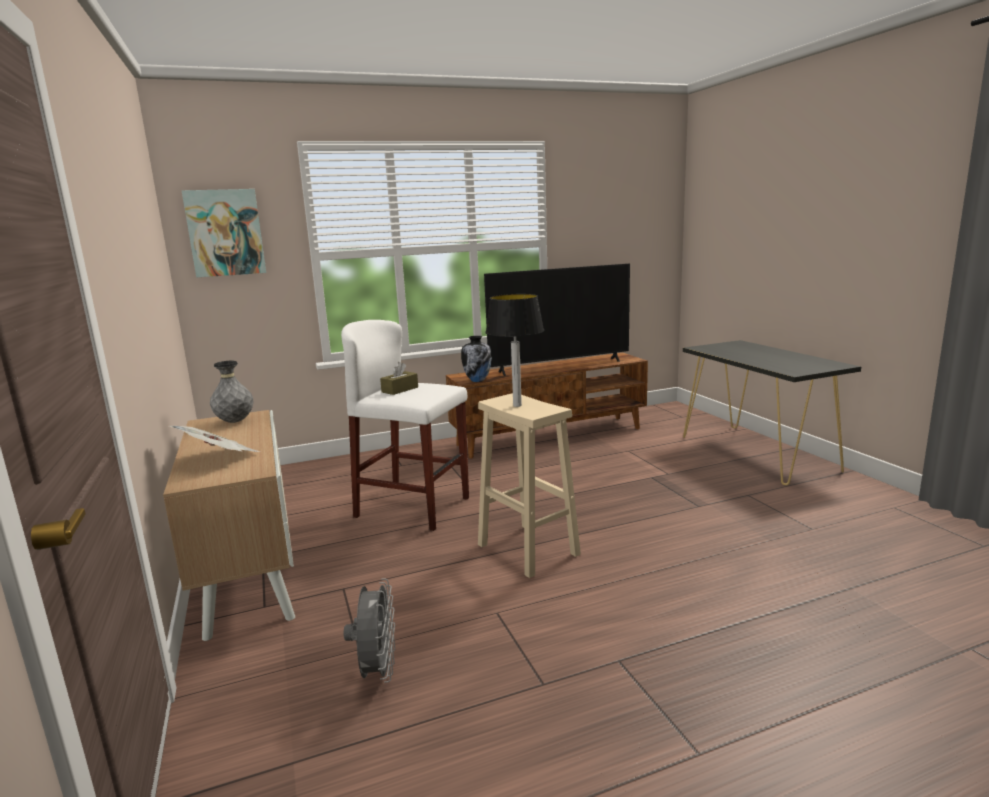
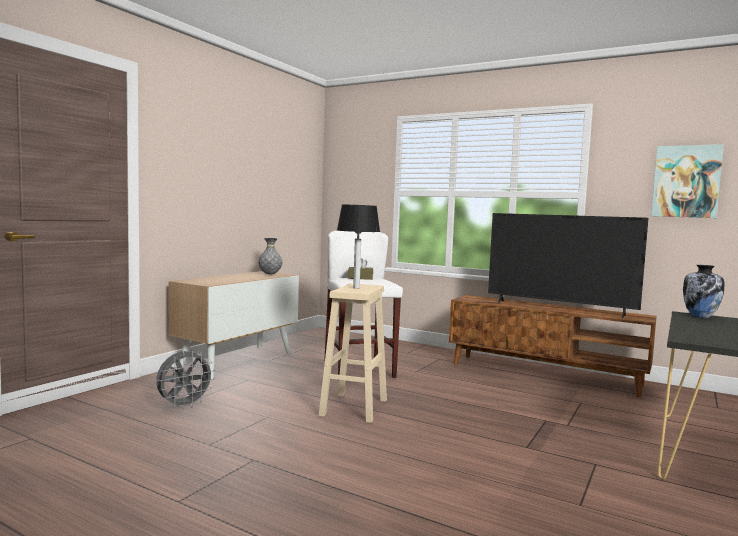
camera: 50 degrees right, 10 degrees down
(219, 458) = (217, 279): newspaper -> none
(225, 233) = (350, 174): picture -> picture (686, 181)
(478, 380) = (471, 300): vase -> vase (701, 316)

